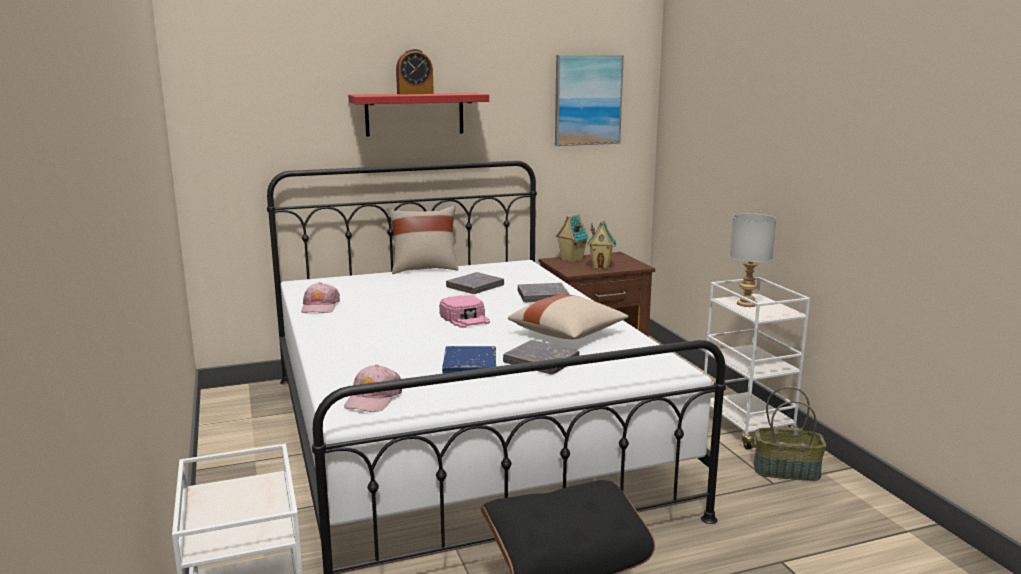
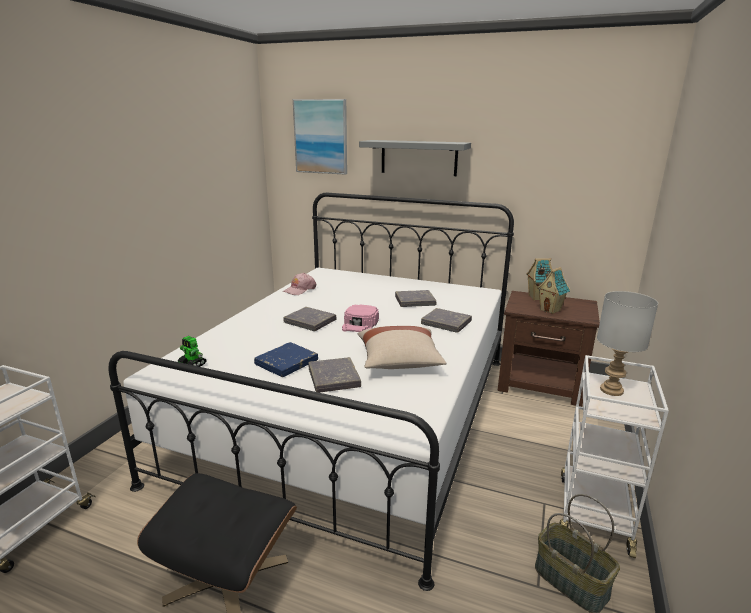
camera: 40 degrees right, 5 degrees up
(373, 398) = (192, 364): pink cap -> toy robot
(409, 330) = (310, 322): none -> grey book
(414, 114) = (418, 158): red shelf -> grey shelf
(415, 93) = (414, 141): alarm clock -> none
(424, 269) = (410, 279): beige pillow -> none
(587, 100) = (580, 154): picture -> picture (321, 137)

